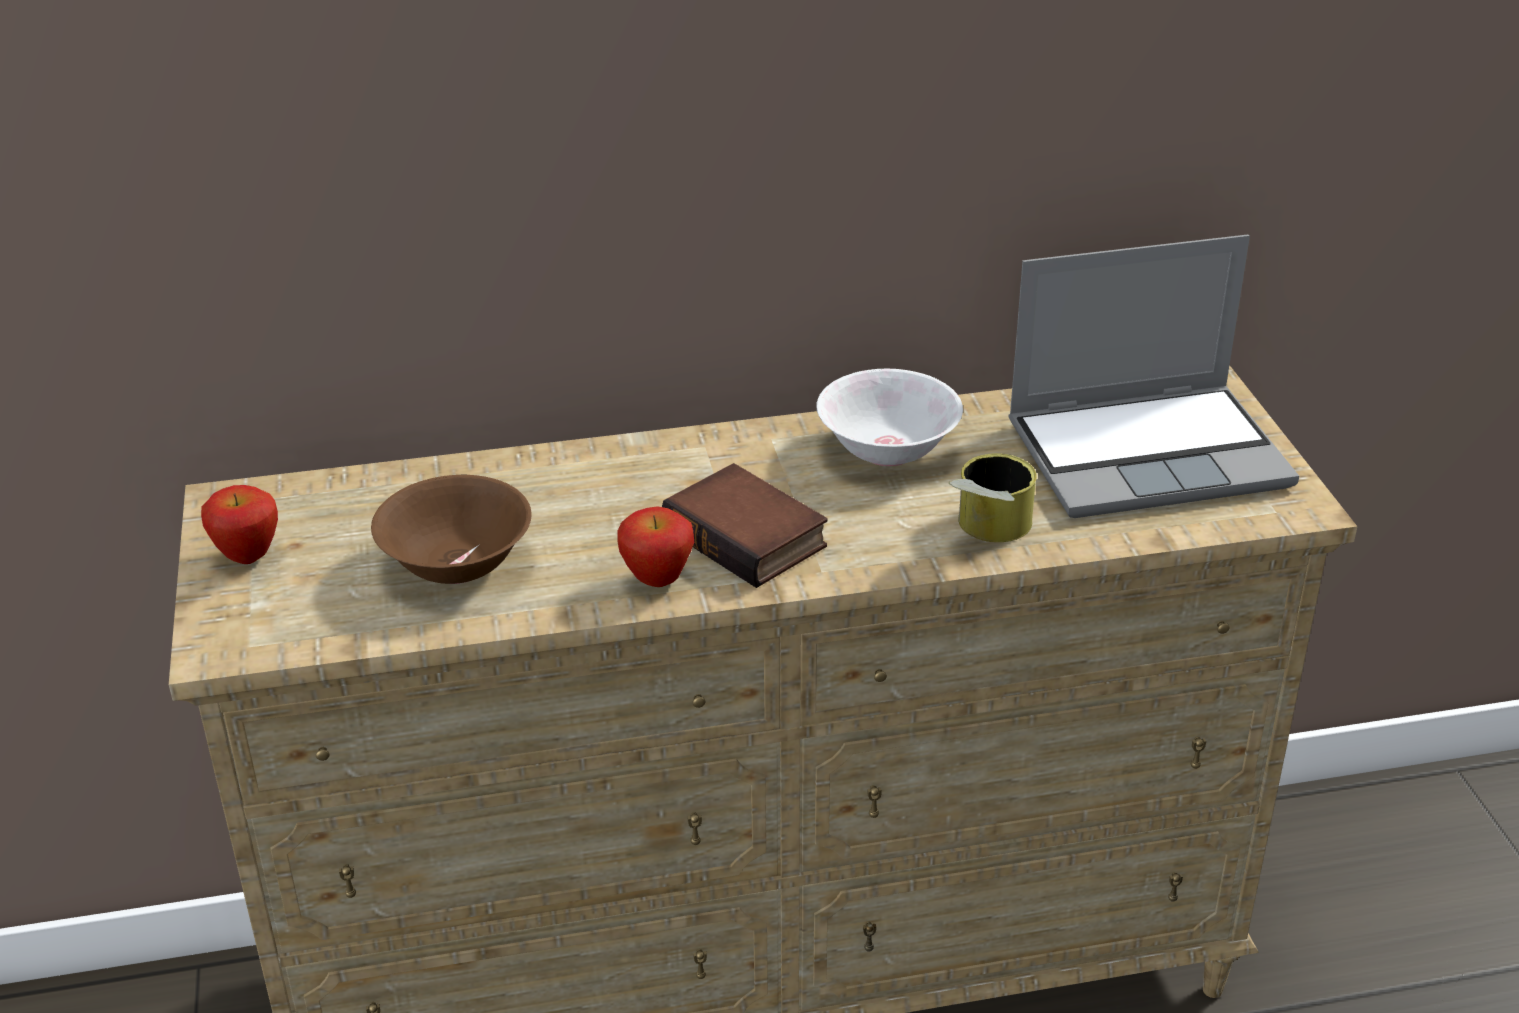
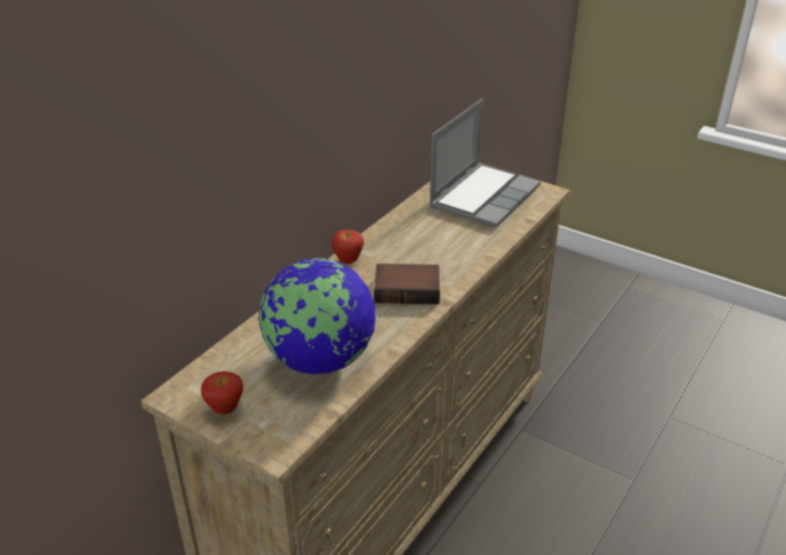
camera: 45 degrees left, 0 degrees up
(456, 566) = (320, 360): brown bowl -> globe
(658, 581) = (402, 321): apple -> apple (348, 261)
(888, 451) = (406, 236): white bowl -> none
(986, 533) = (479, 246): can -> none

